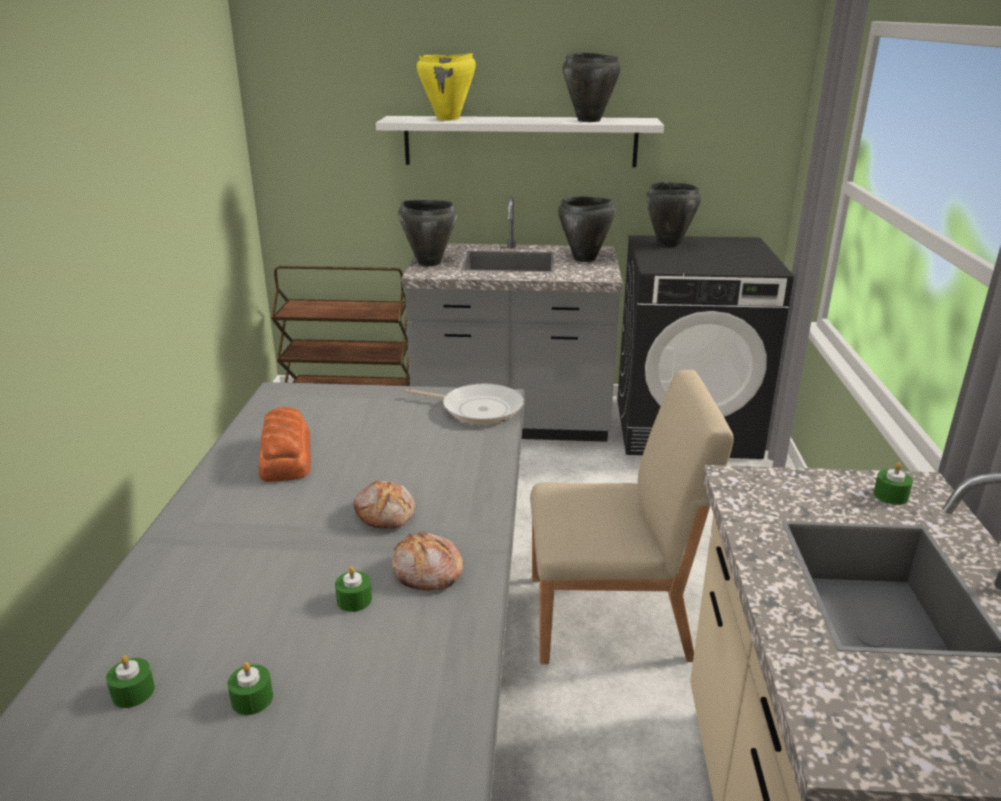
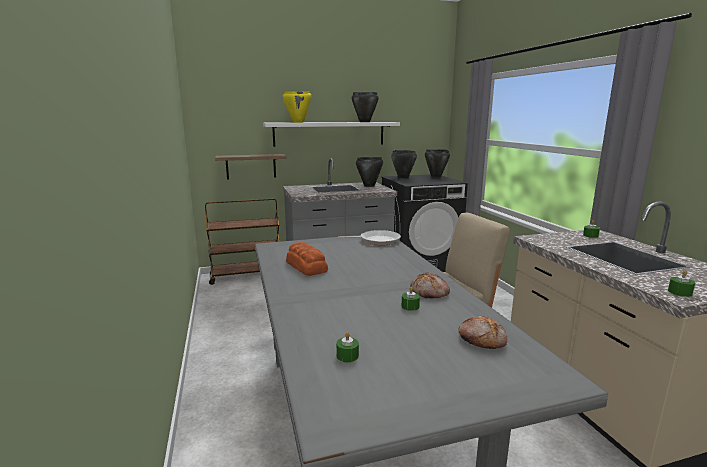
camera: 20 degrees left, 10 degrees down
(252, 699) = (410, 346): green candle -> green candle (680, 292)
(364, 201) = (251, 166): none -> shelf
(386, 513) = (384, 277): bread -> bread (481, 339)
(428, 263) = (297, 191): black cooking pot -> black cooking pot (435, 176)

